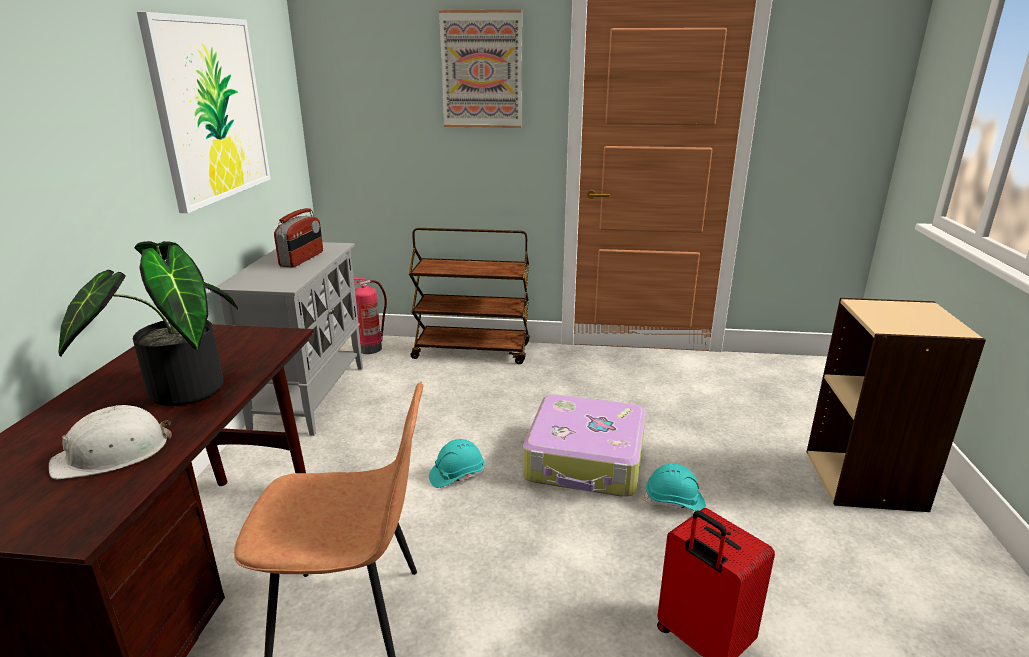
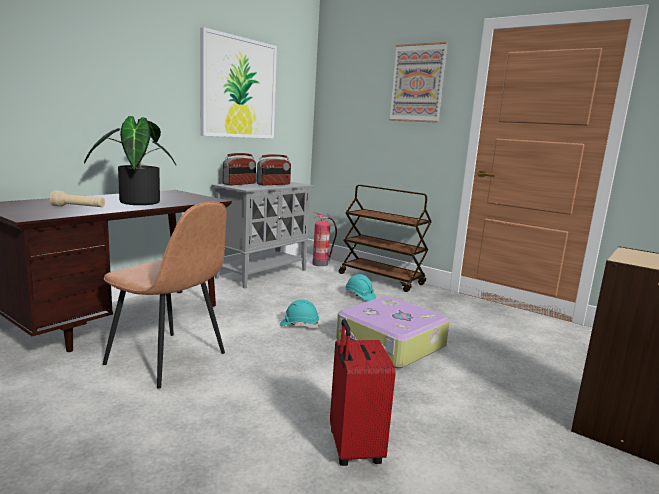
camera: 30 degrees right, 10 degrees down
(113, 453) = (78, 208): white hard hat -> beige flashlight
(253, 274) = (239, 184): none -> radio
(674, 501) = (429, 382): turquoise hard hat -> turquoise hard hat (359, 296)

